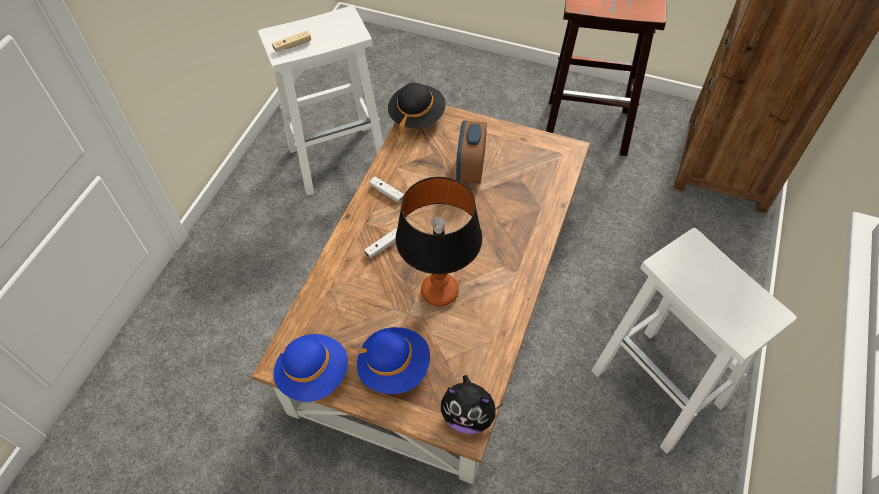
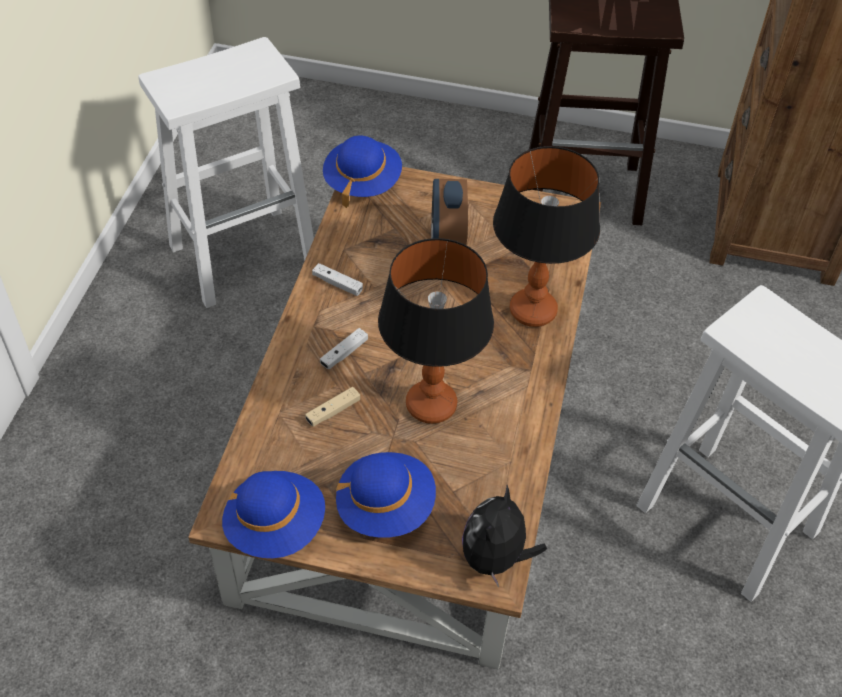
camera: 10 degrees left, 5 degrees down
(292, 45) = (191, 92): beige game controller -> beige game controller (333, 411)
(417, 116) = (362, 182): black hat -> blue hat
(468, 415) = (496, 558): plush toy -> plush toy turned 105 degrees clockwise
(526, 224) = (533, 311): none -> table lamp

